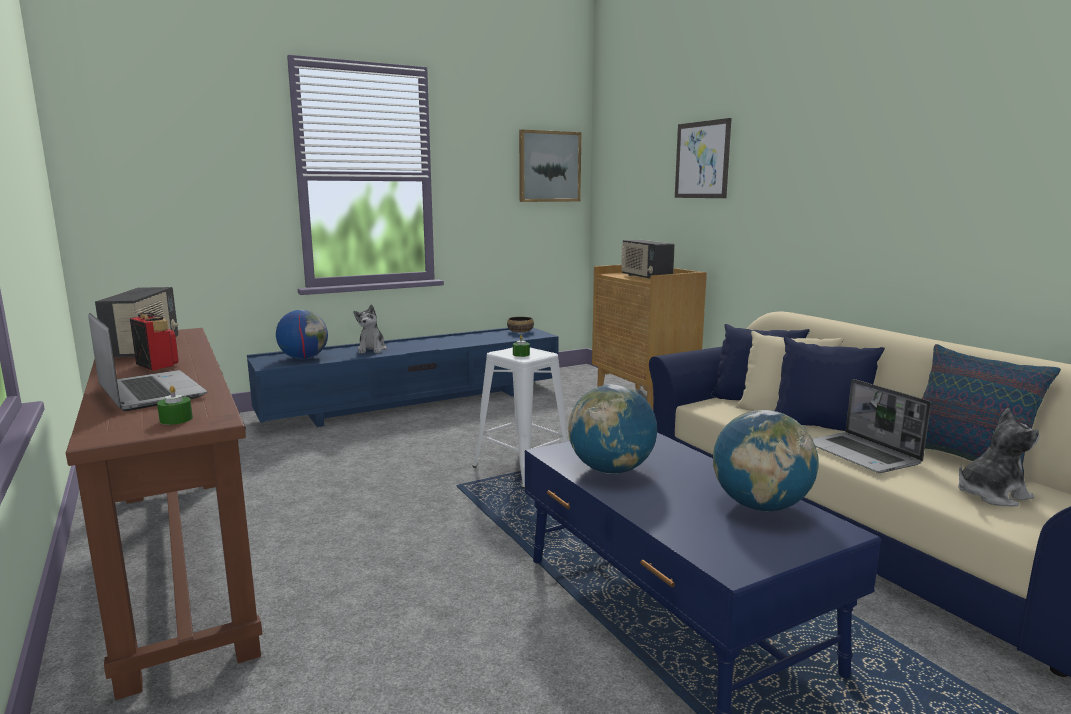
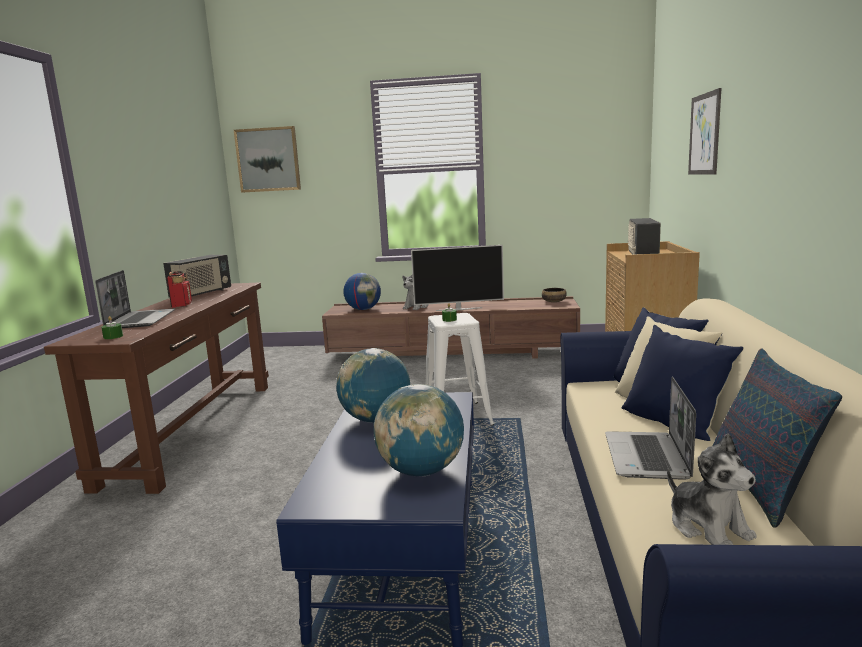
camera: 35 degrees right, 0 degrees up
(414, 403) = (452, 353): blue tv stand -> brown tv stand
(430, 347) = (459, 309): none -> television
(549, 166) = (602, 148): picture -> picture (268, 159)
(991, 495) = (708, 527): plush toy -> plush toy turned 45 degrees clockwise

